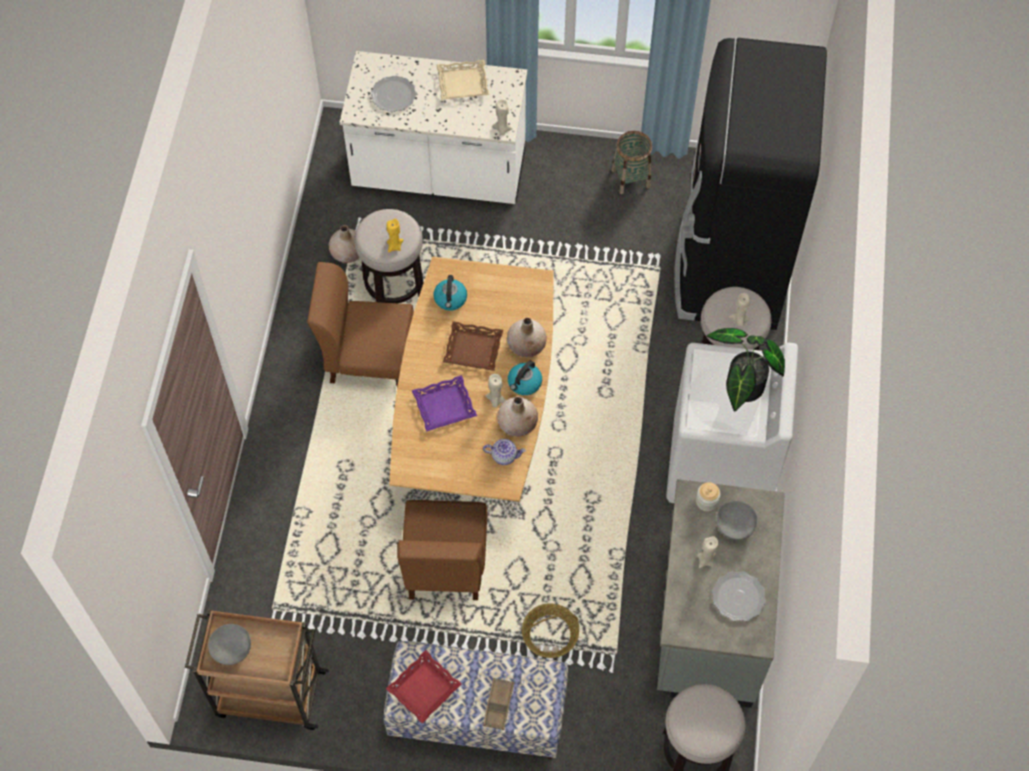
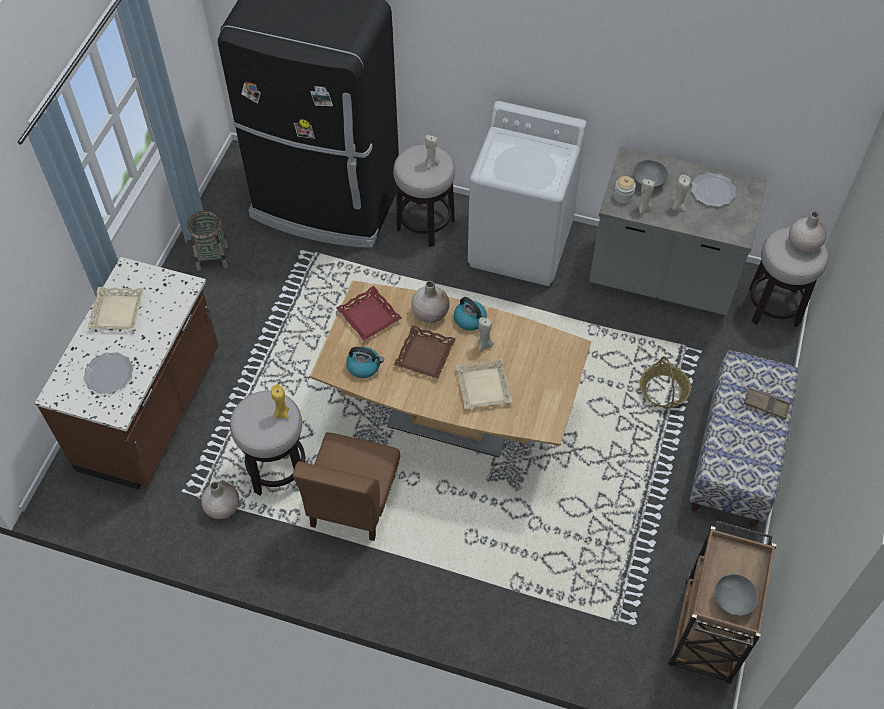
camera: 80 degrees left, 5 degrees down
(424, 688) = (748, 461): red tray -> red tray (368, 316)
(439, 173) = (152, 411): white counter -> brown counter
(444, 406) = (484, 387): purple tray -> beige tray
(445, 565) = (588, 463): brown chair -> none
(502, 129) = (187, 287): beige candle -> beige candle (643, 208)
(504, 456) = (544, 346): teapot -> none
(517, 423) = (512, 331): beige vase -> beige vase (803, 243)
(741, 388) = (523, 151): potted plant -> none

